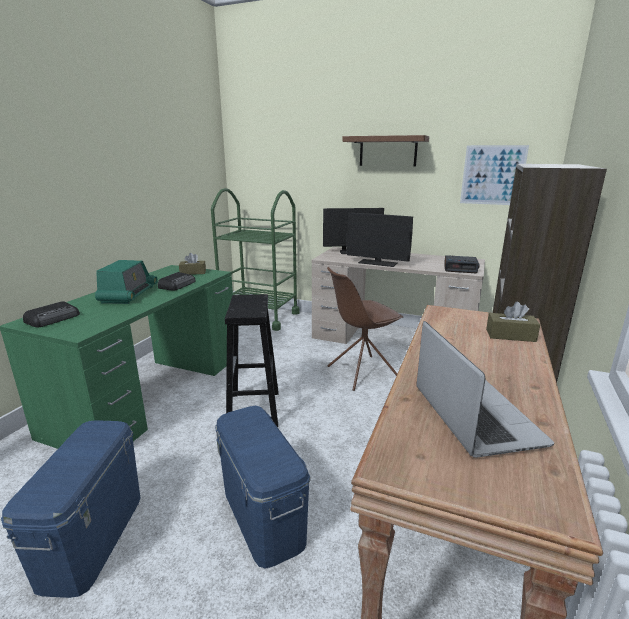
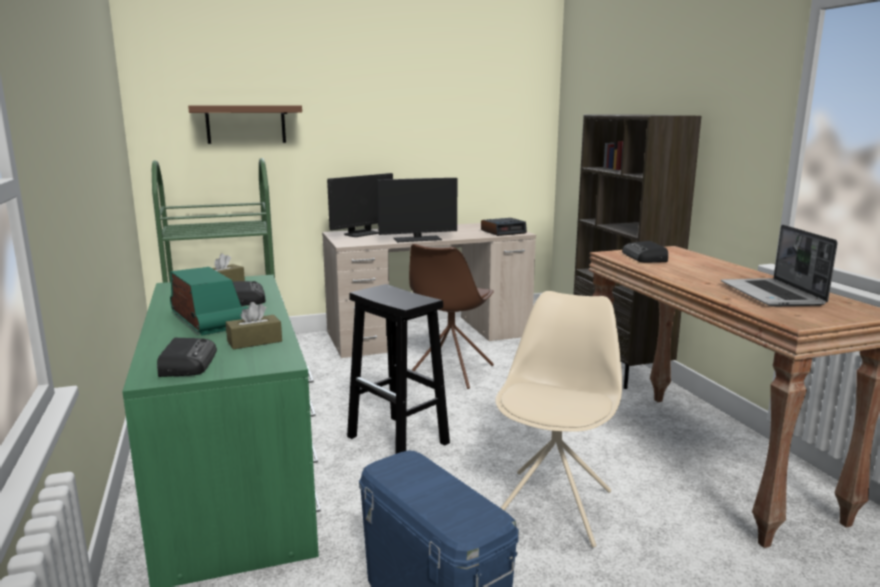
camera: 40 degrees left, 5 degrees down
(263, 515) = (554, 505): blue storage box -> beige chair
(388, 151) = (385, 103): brown shelf -> brown shelf (246, 124)
(461, 323) = (645, 257): none -> radio
(473, 415) = (773, 295): laptop -> laptop turned 135 degrees counterclockwise
(492, 175) = (500, 129): picture -> none
(510, 335) = (687, 257): brown tissue box -> brown tissue box (254, 341)

